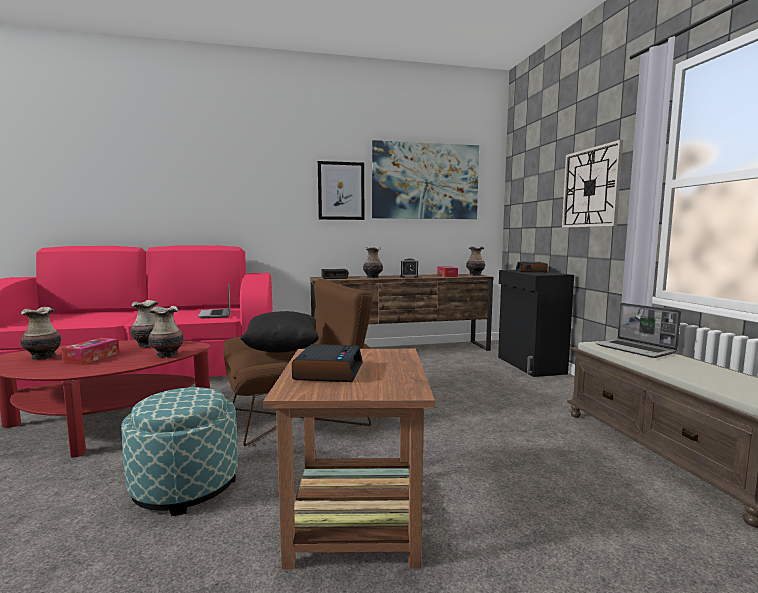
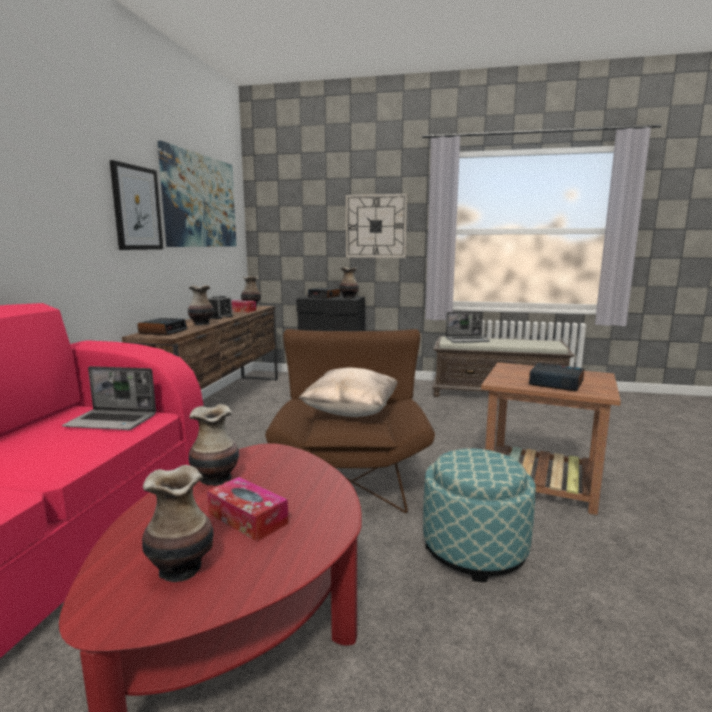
camera: 65 degrees left, 5 degrees up
(167, 355) = (298, 466): vase -> vase (348, 298)
(282, 350) = (351, 412): black pillow -> beige pillow

